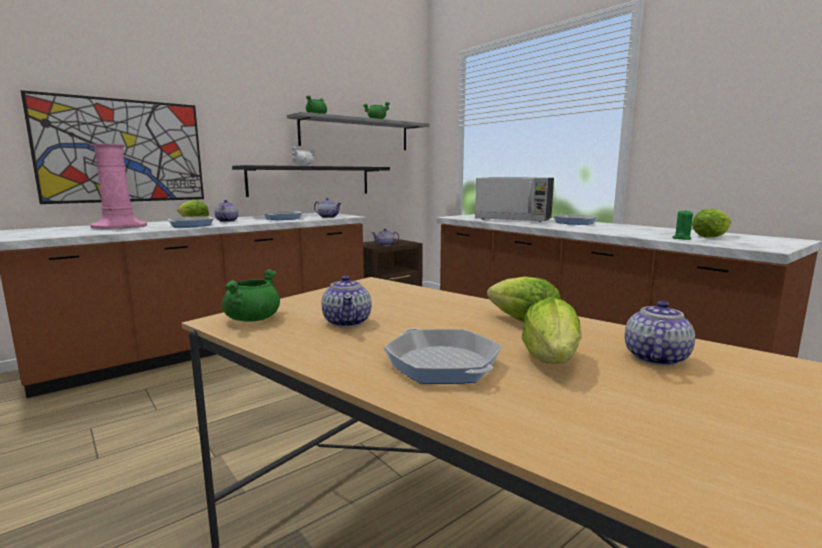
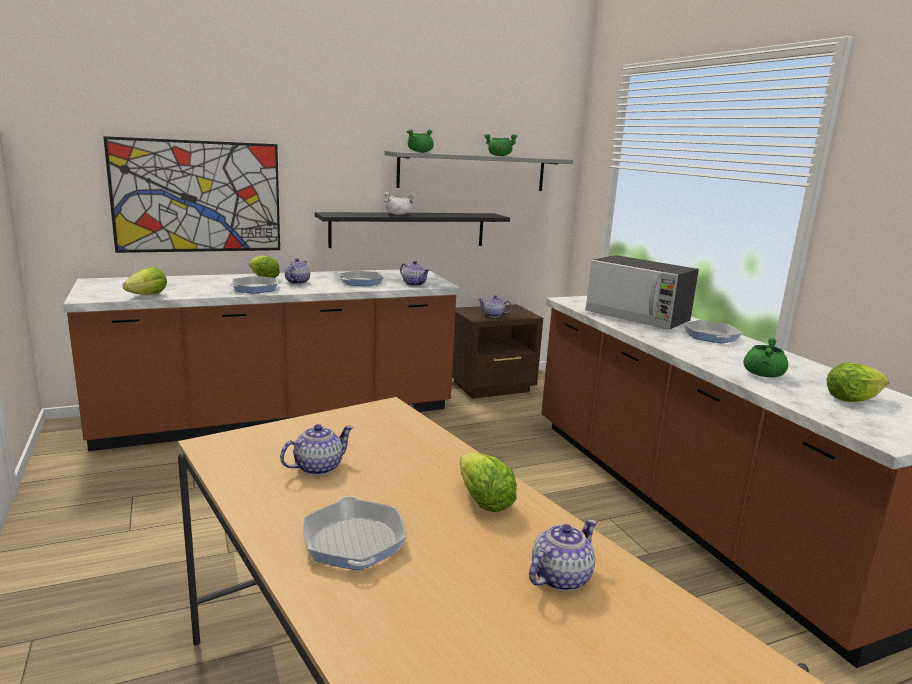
camera: 15 degrees right, 5 degrees up
(119, 226) = (185, 283): pink vase -> none
(252, 319) = (238, 447): green cooking pot -> green cooking pot (762, 374)
(347, 322) = (317, 467): teapot -> teapot turned 135 degrees counterclockwise
(551, 360) = (455, 559): lettuce -> lettuce (148, 295)
(681, 238) = (801, 398): green candle -> none

